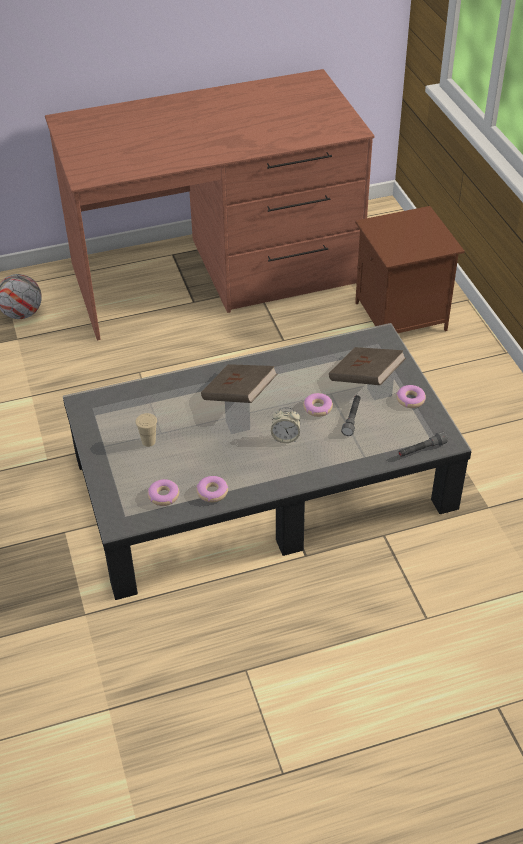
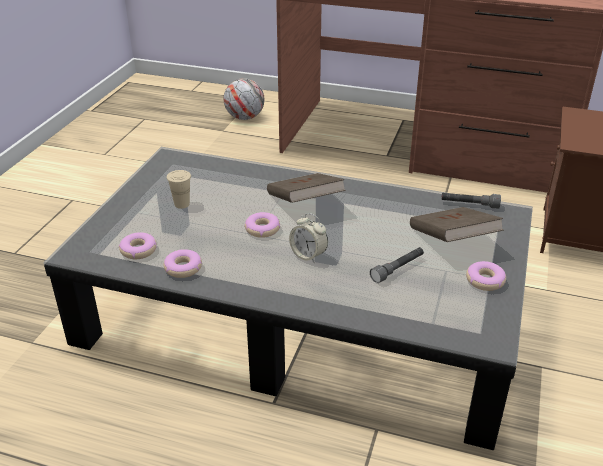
camera: 35 degrees right, 10 degrees down
(317, 408) = (370, 245): donut -> donut (262, 229)
(421, 450) = (449, 334): grey flashlight -> grey flashlight (469, 205)

